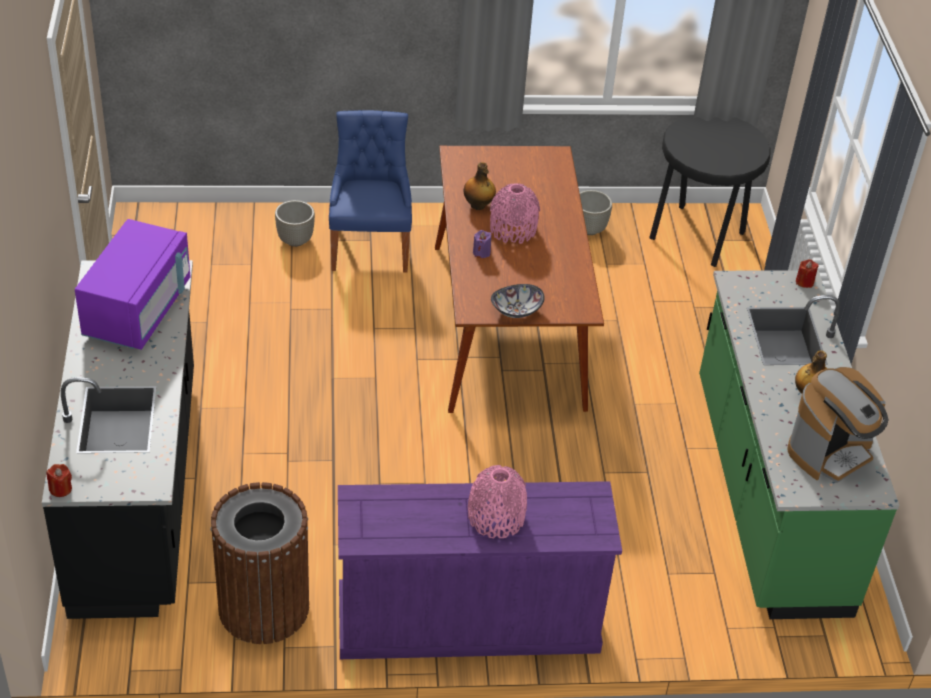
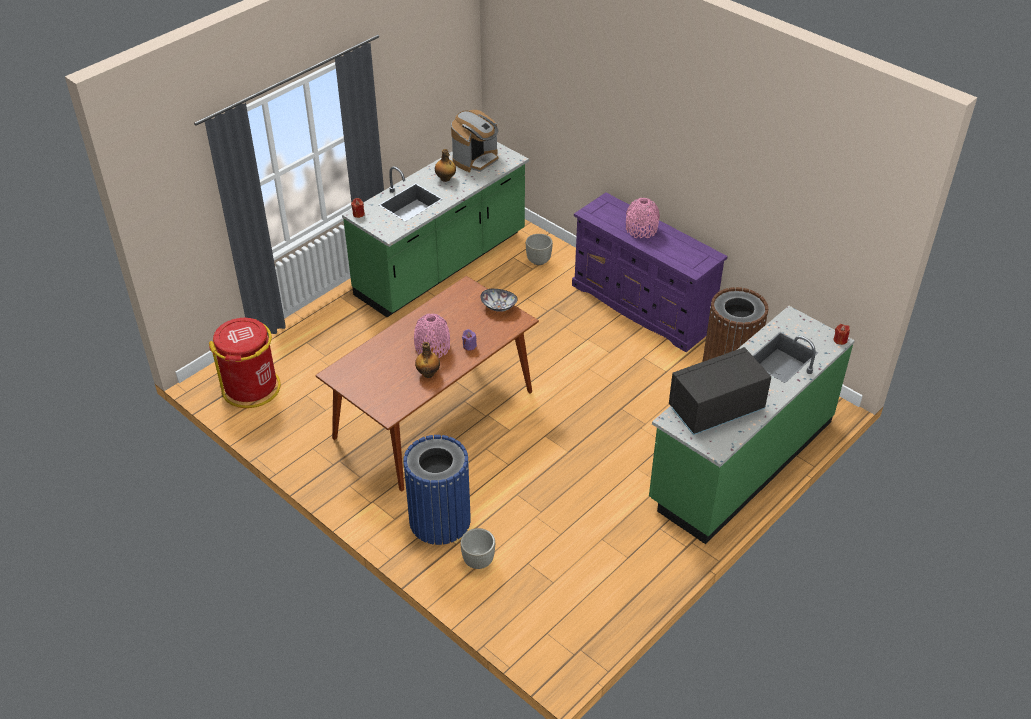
camera: 130 degrees left, 0 degrees up
(138, 310) = (715, 409): purple microwave -> black microwave
(138, 490) = (741, 461): black counter -> green counter
(370, 247) = (439, 520): blue chair -> blue trash can
(589, 229) = (298, 436): grey planter -> grey planter (538, 261)
(698, 238) = (252, 388): black stool -> red trash can
(830, 453) = (476, 159): coffee machine -> coffee machine turned 120 degrees clockwise

